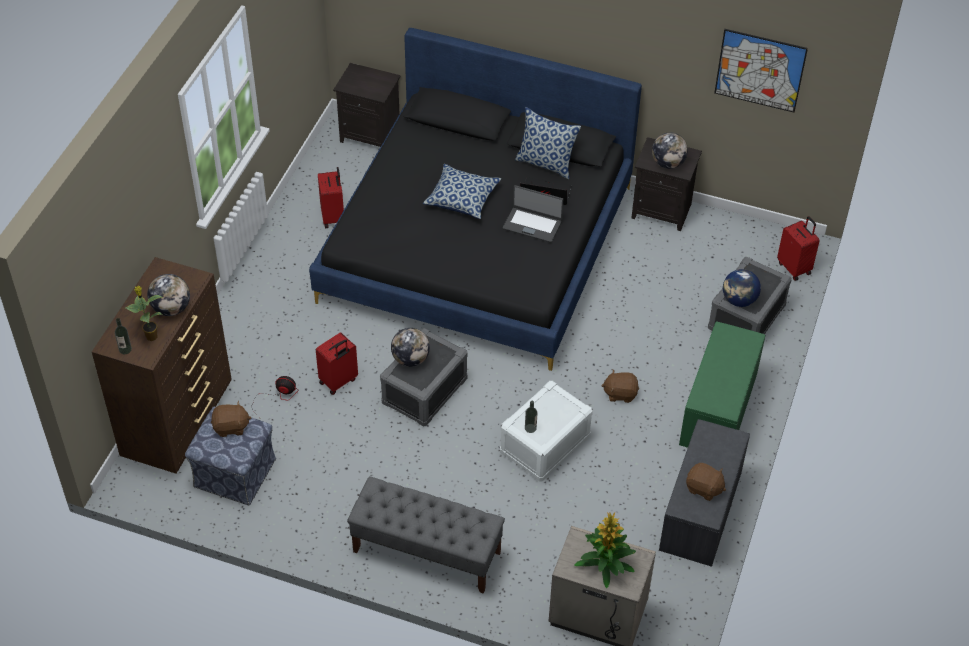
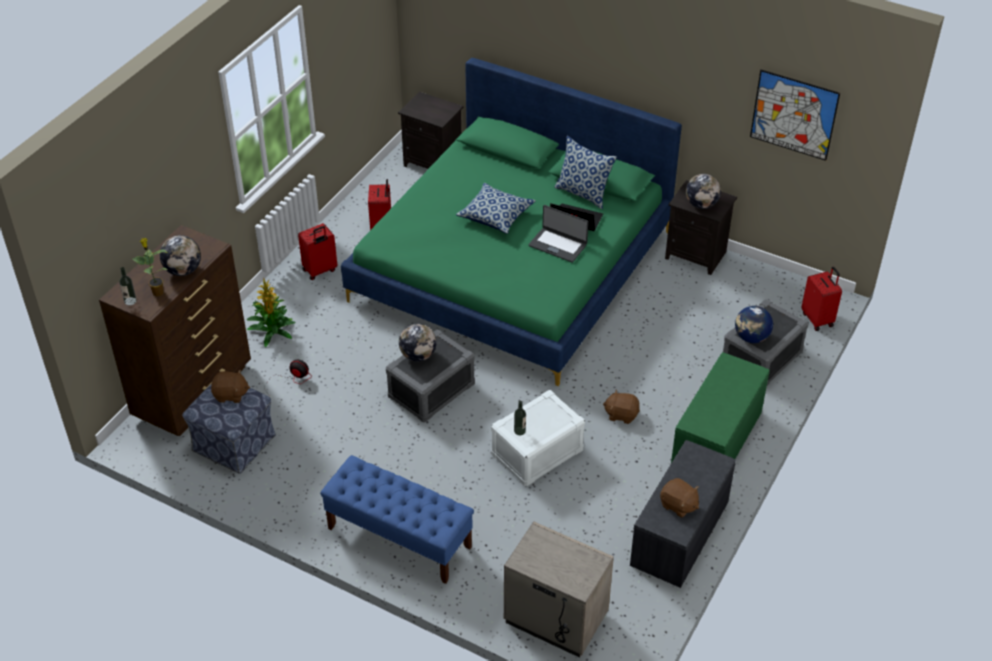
camera: 10 degrees right, 5 degrees down
(339, 381) = (352, 373): red suitcase -> red suitcase (320, 271)
(426, 552) = (399, 537): grey bench -> blue bench
(477, 243) = (512, 266): black bed -> green bed
(606, 563) = (560, 561): potted plant -> potted plant (273, 331)

